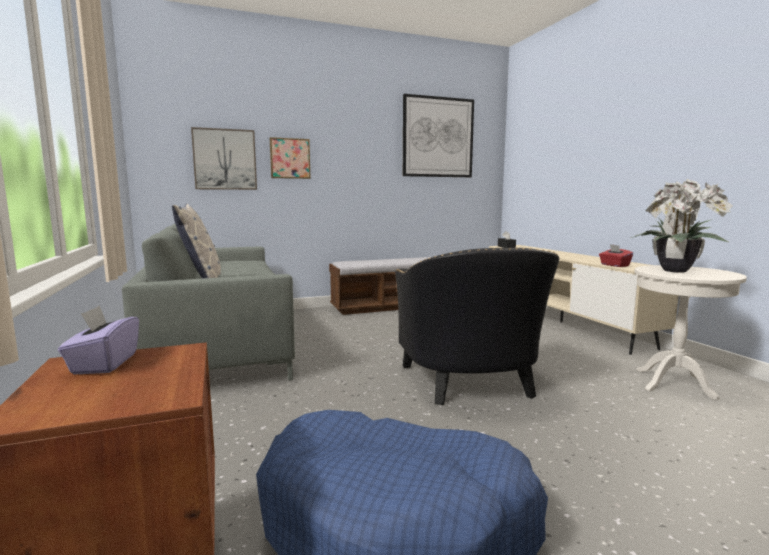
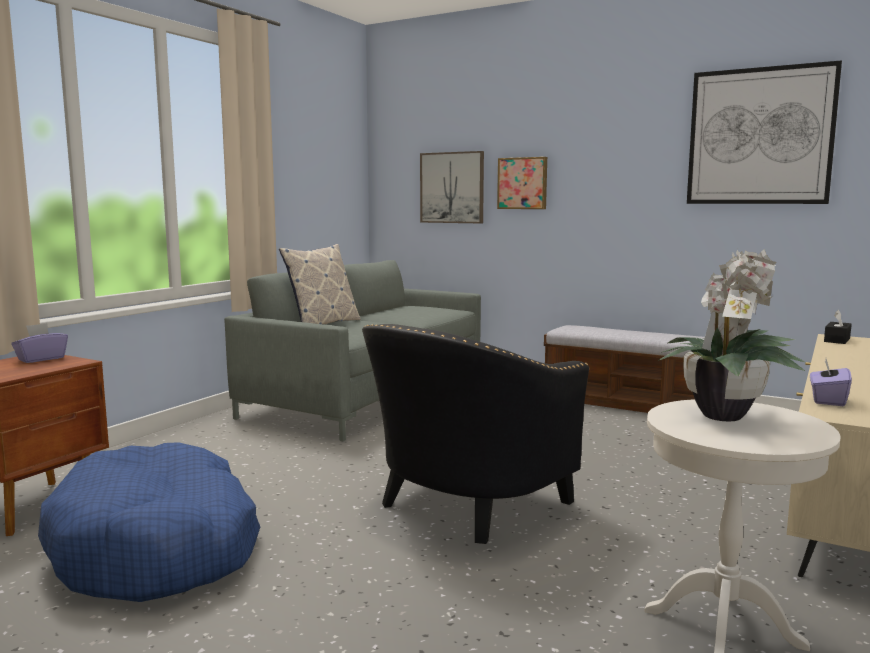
camera: 50 degrees right, 0 degrees up
(614, 265) = (827, 400): red tissue box -> purple tissue box

